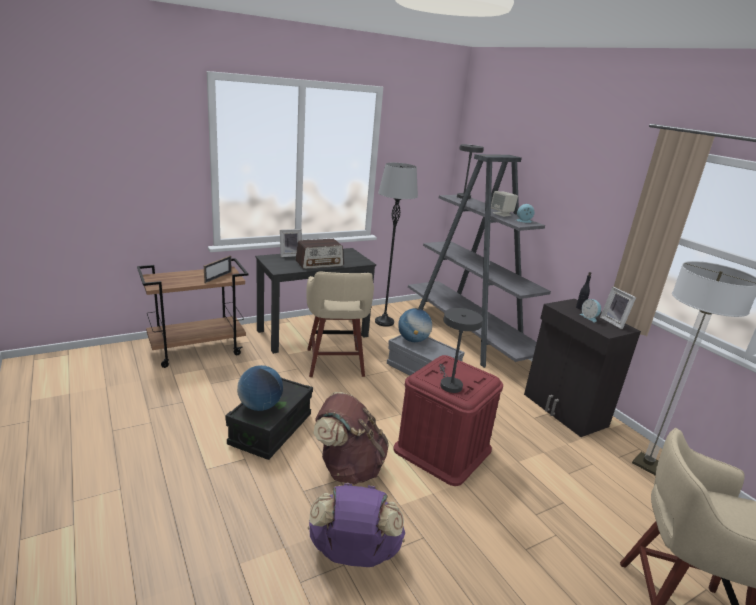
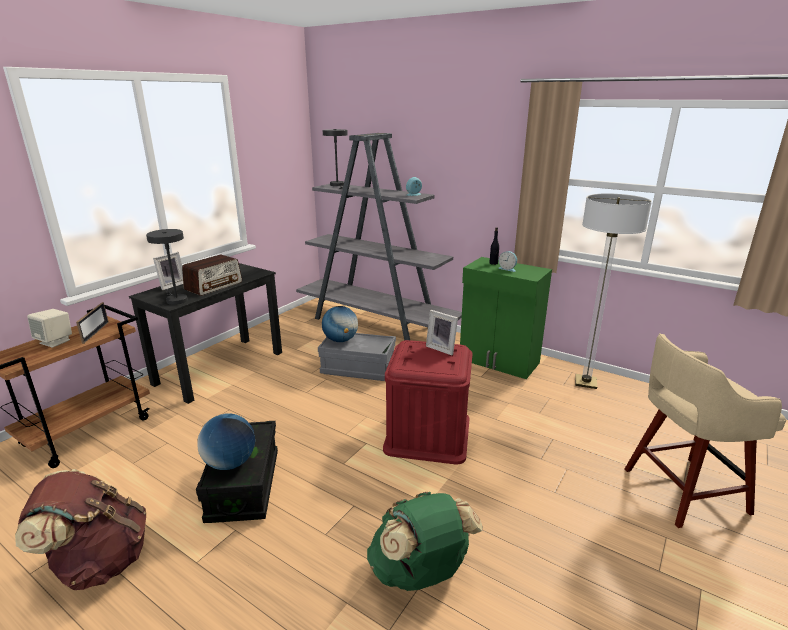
camera: 25 degrees left, 0 degrees up
(335, 364) = (266, 391): beige stool -> none
(348, 468) = (354, 489): brown backpack -> brown backpack (99, 561)
(353, 554) = (420, 573): purple backpack -> green backpack
(384, 322) = (288, 333): grey floor lamp -> none
(449, 384) = (431, 365): grey table lamp -> grey table lamp (175, 300)
(502, 214) = (388, 192): beige speaker -> beige speaker (55, 341)
(564, 410) = (499, 361): black cabinet -> green cabinet
(614, 322) = (528, 268): picture frame -> picture frame (442, 348)

